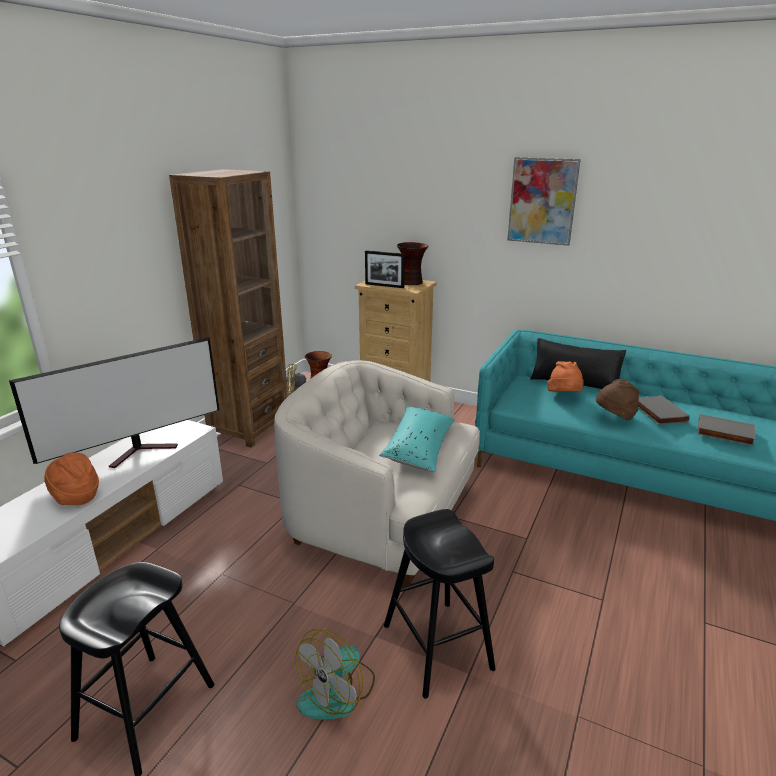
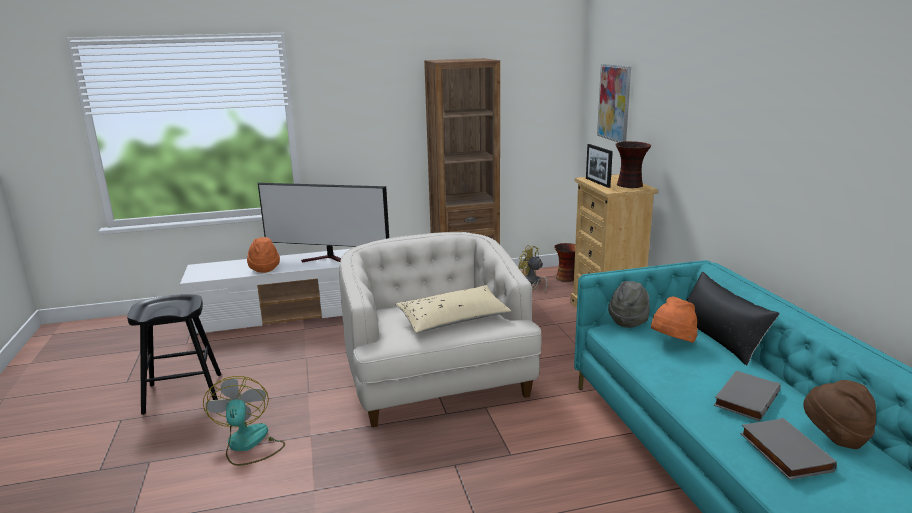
camera: 50 degrees right, 5 degrees down
(338, 692) = (248, 445): fan -> fan turned 75 degrees clockwise
(419, 447) = (453, 319): turquoise pillow -> beige pillow
(437, 647) = (326, 465): black stool -> none
(513, 393) = (628, 320): none -> grey hat
(542, 201) = (746, 105): picture -> picture (614, 103)
(614, 417) = (681, 379): brown hat -> brown hat (835, 437)

